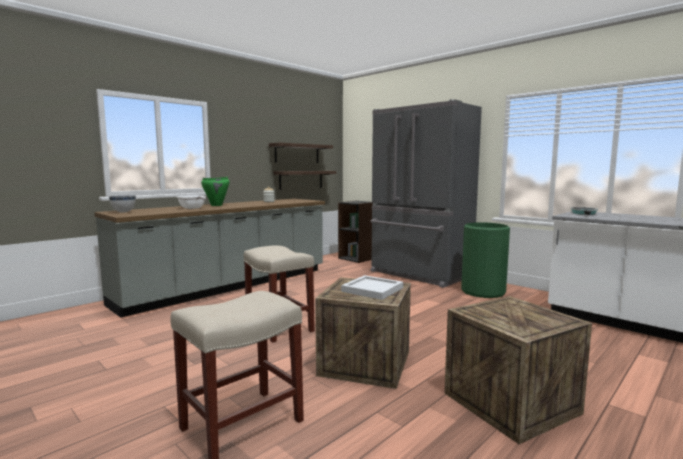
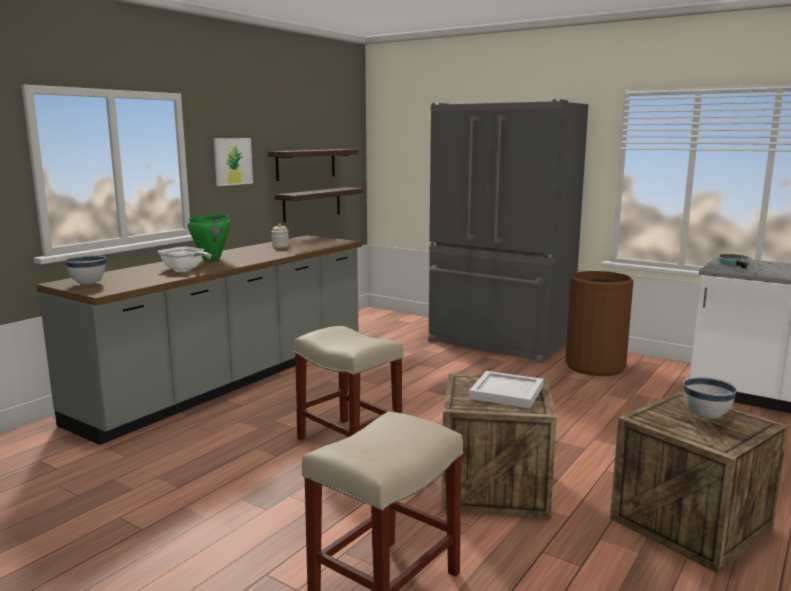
camera: 10 degrees left, 5 degrees up
(243, 147) = (232, 161): none -> picture
(358, 258) = (397, 319): black bookcase -> none
(483, 291) = (595, 366): green trash can -> brown trash can
(522, 313) = (706, 417): none -> white bowl

